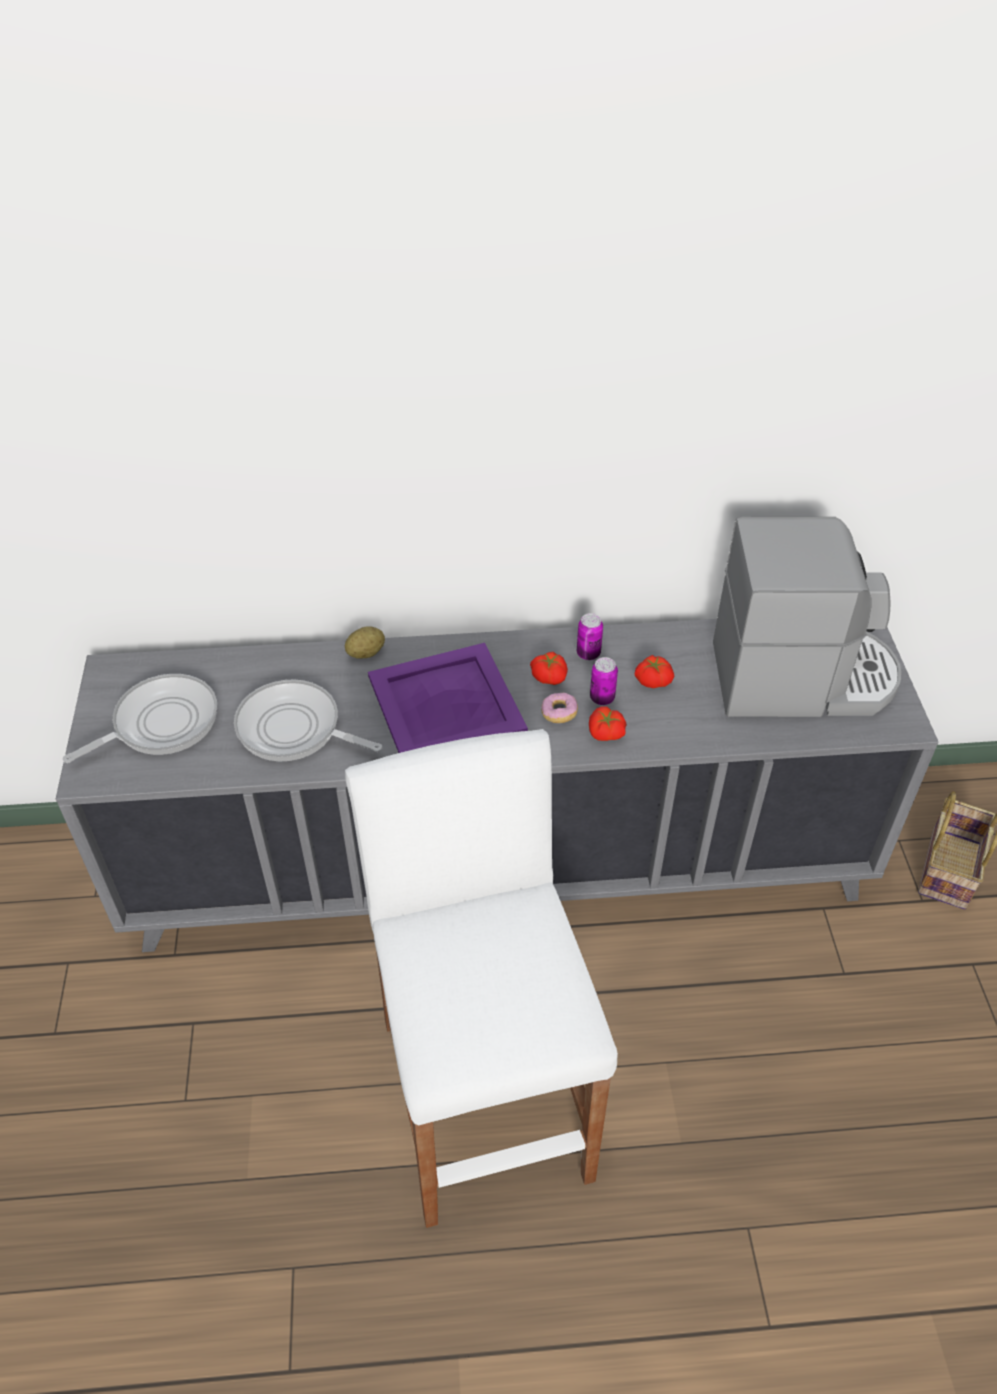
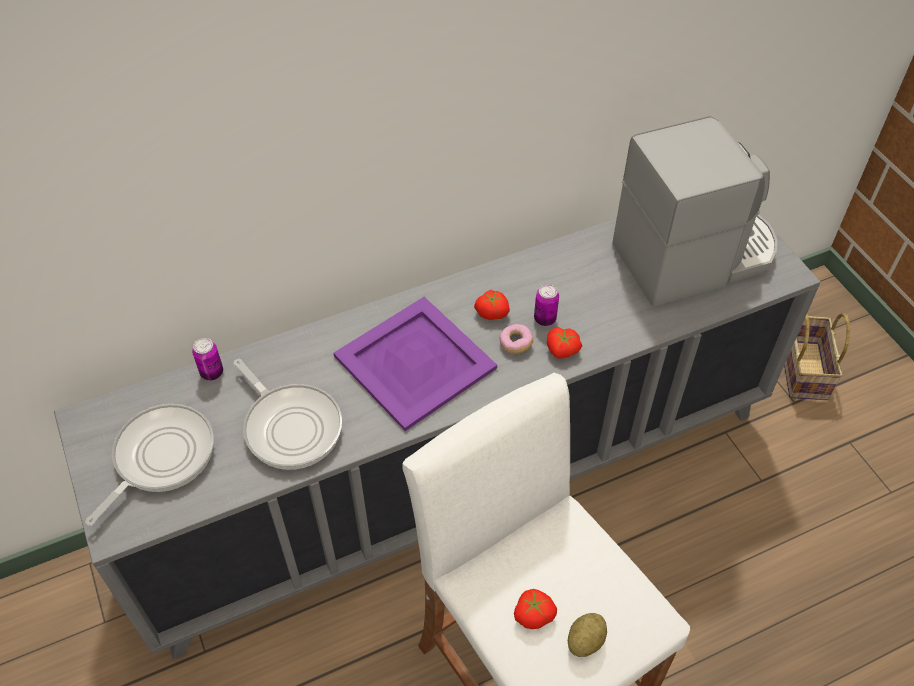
camera: 20 degrees left, 5 degrees up
(294, 729) = (290, 426): frying pan -> frying pan turned 135 degrees counterclockwise
(366, 653) = (321, 335): potato -> potato (585, 641)
(588, 653) = (515, 282): can -> can (212, 373)
(653, 680) = (579, 290): tomato -> tomato (533, 613)

